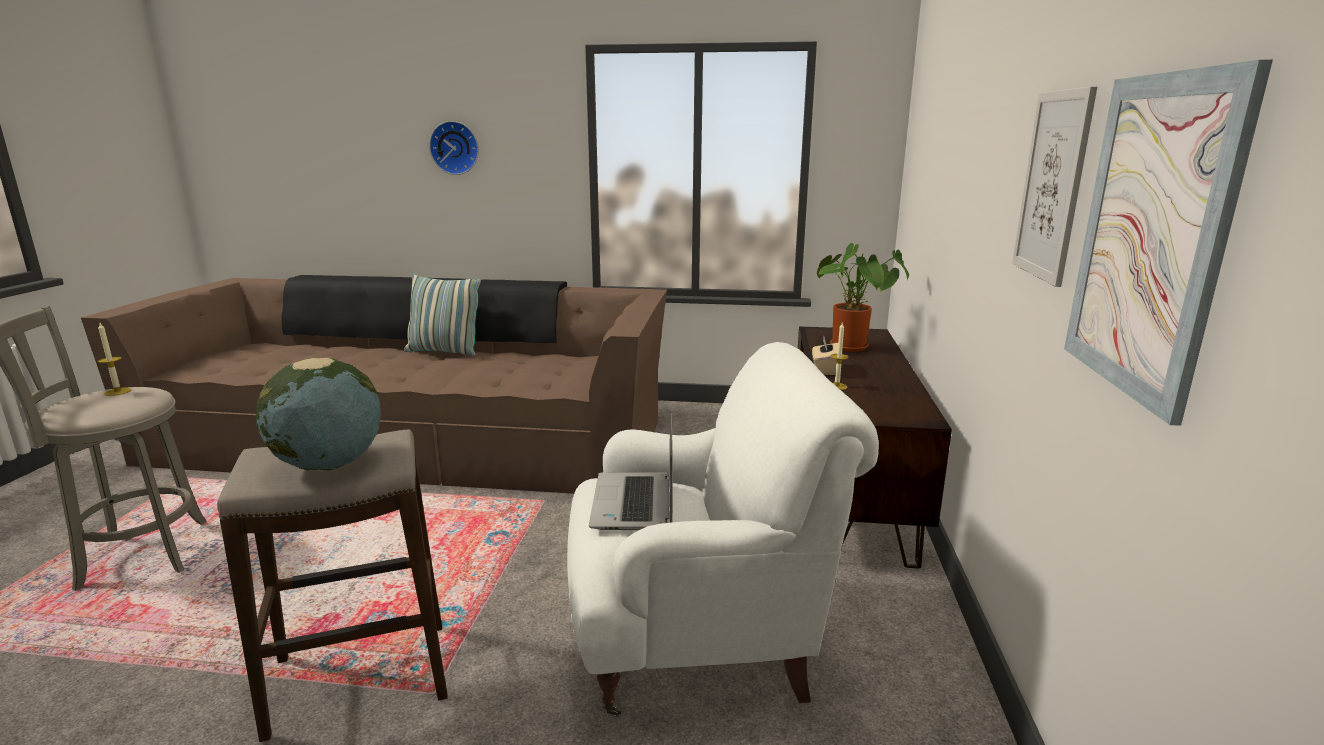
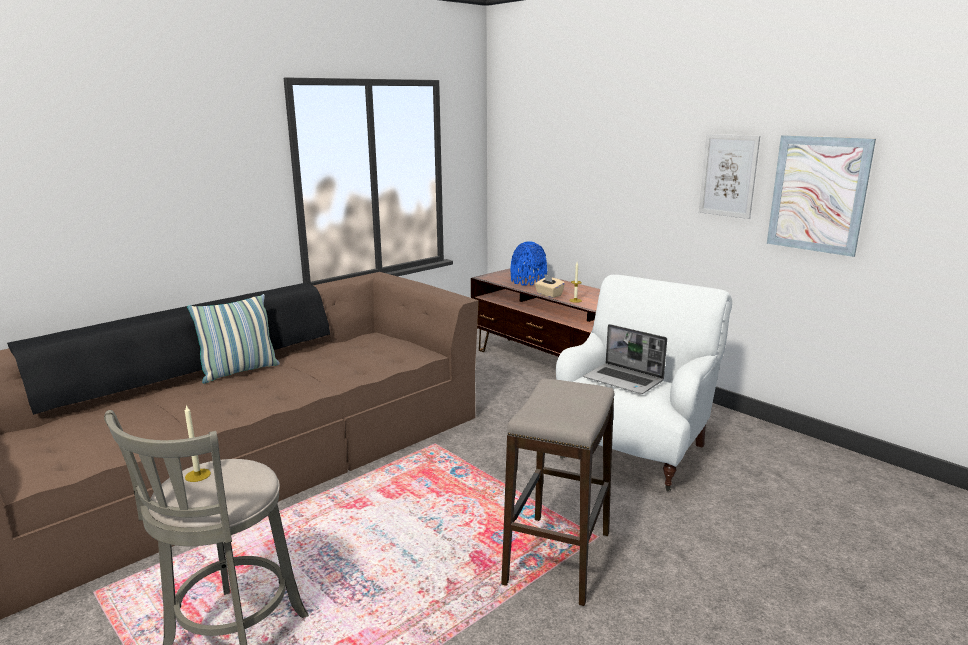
camera: 50 degrees left, 0 degrees up
(328, 465) = (574, 404): globe -> none
(455, 148) = (167, 175): wall clock -> none
(853, 348) = (528, 281): potted plant -> blue vase

